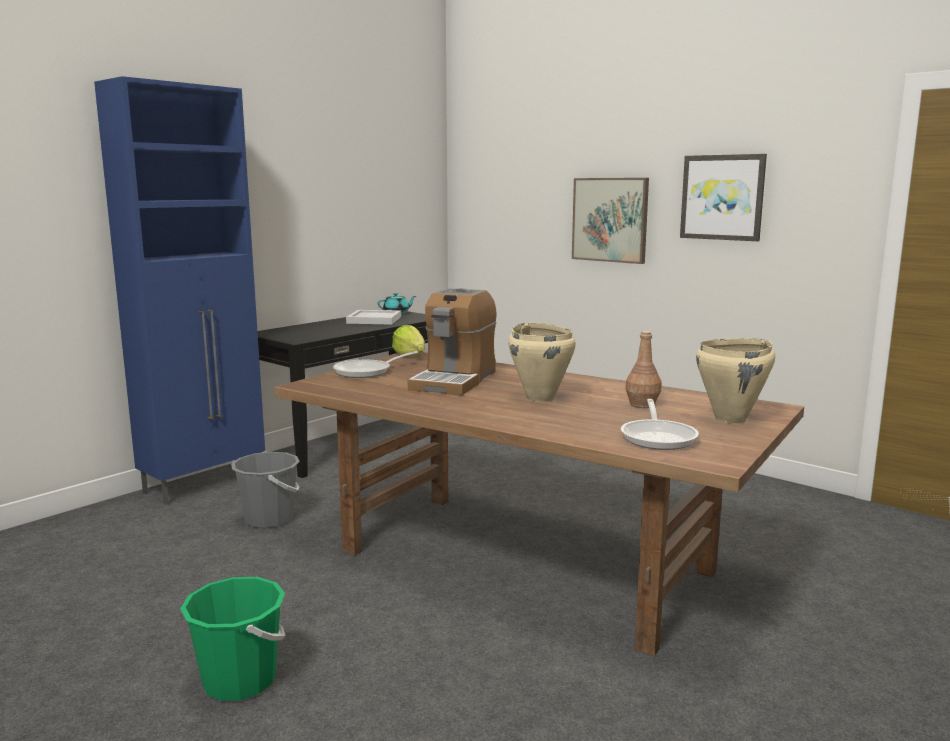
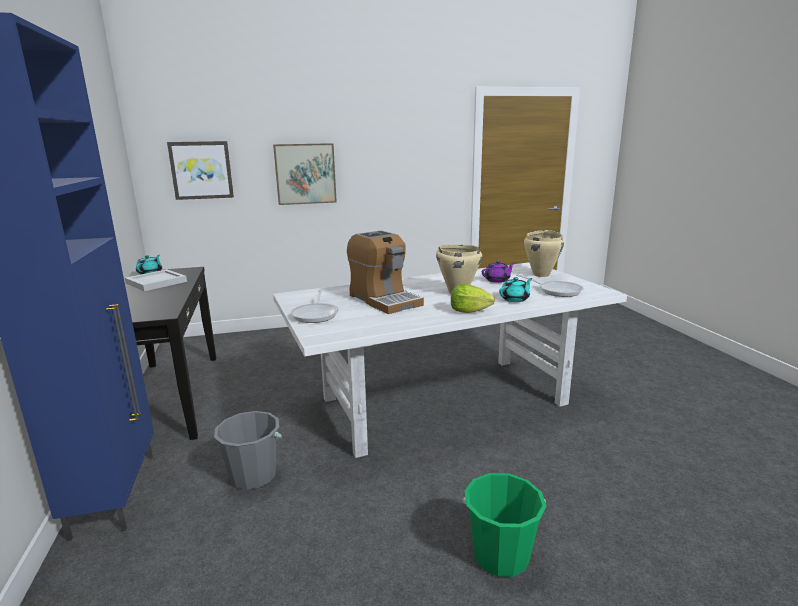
camera: 55 degrees left, 5 degrees up
(410, 356) = (295, 296): lettuce -> lettuce (469, 311)
(526, 562) = (445, 401): brown dining table -> white dining table
(567, 424) = (515, 299): none -> turquoise teapot
(642, 404) = (497, 280): brown bottle -> purple teapot
(722, 197) = (385, 155): picture -> picture (201, 170)

